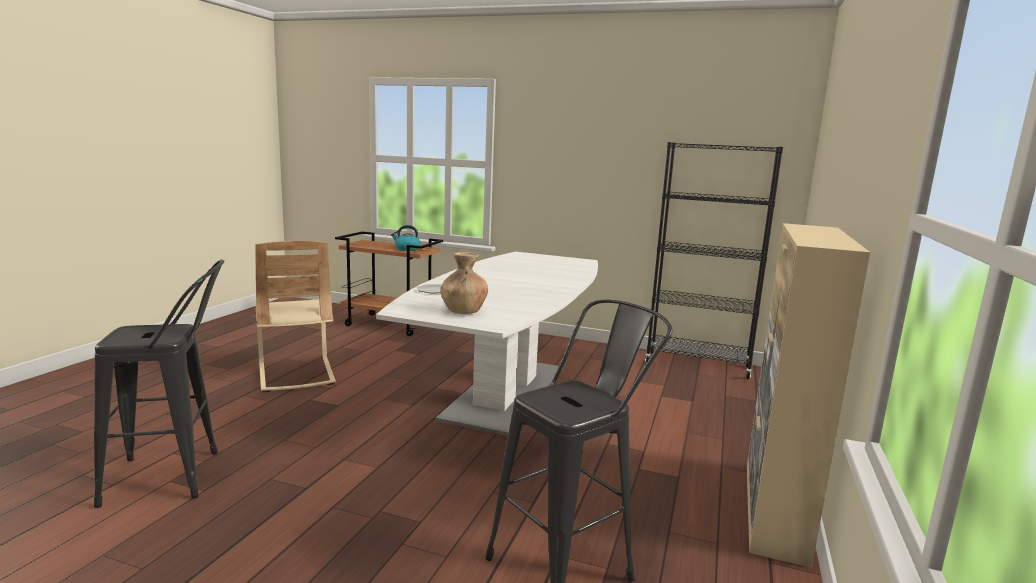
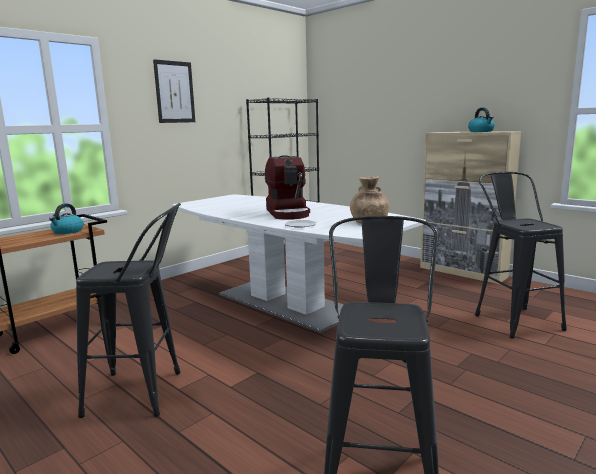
camera: 65 degrees left, 0 degrees up
(296, 374) = (144, 393): beige chair -> black stool
(497, 283) = (288, 213): none -> coffee machine
(570, 131) = (174, 92): none -> picture
(818, 237) = (481, 131): none -> kettle

